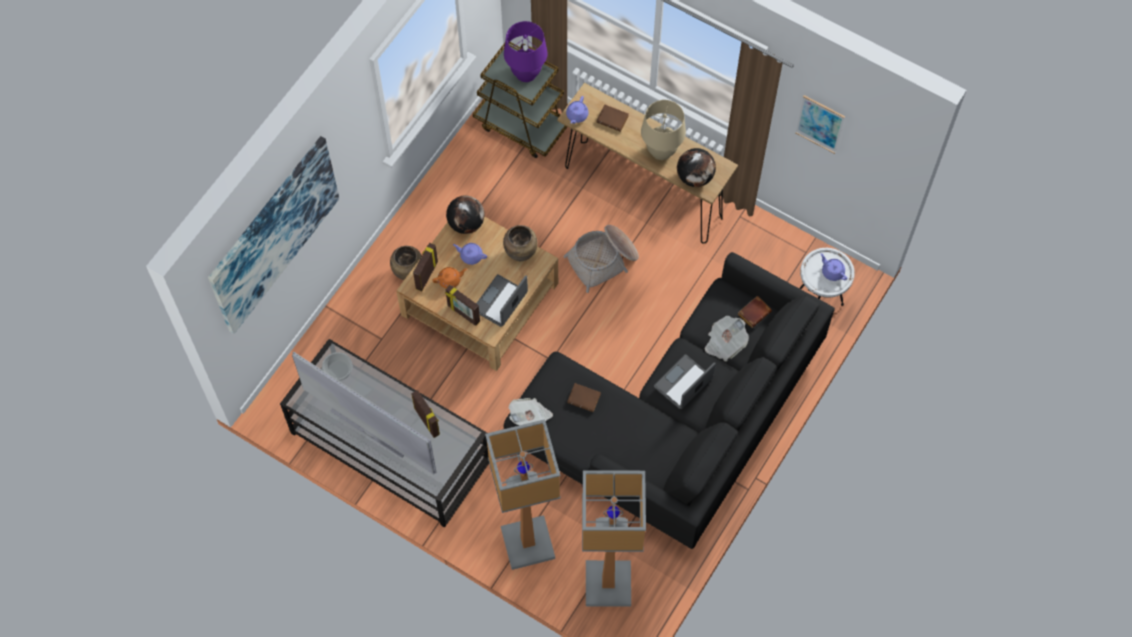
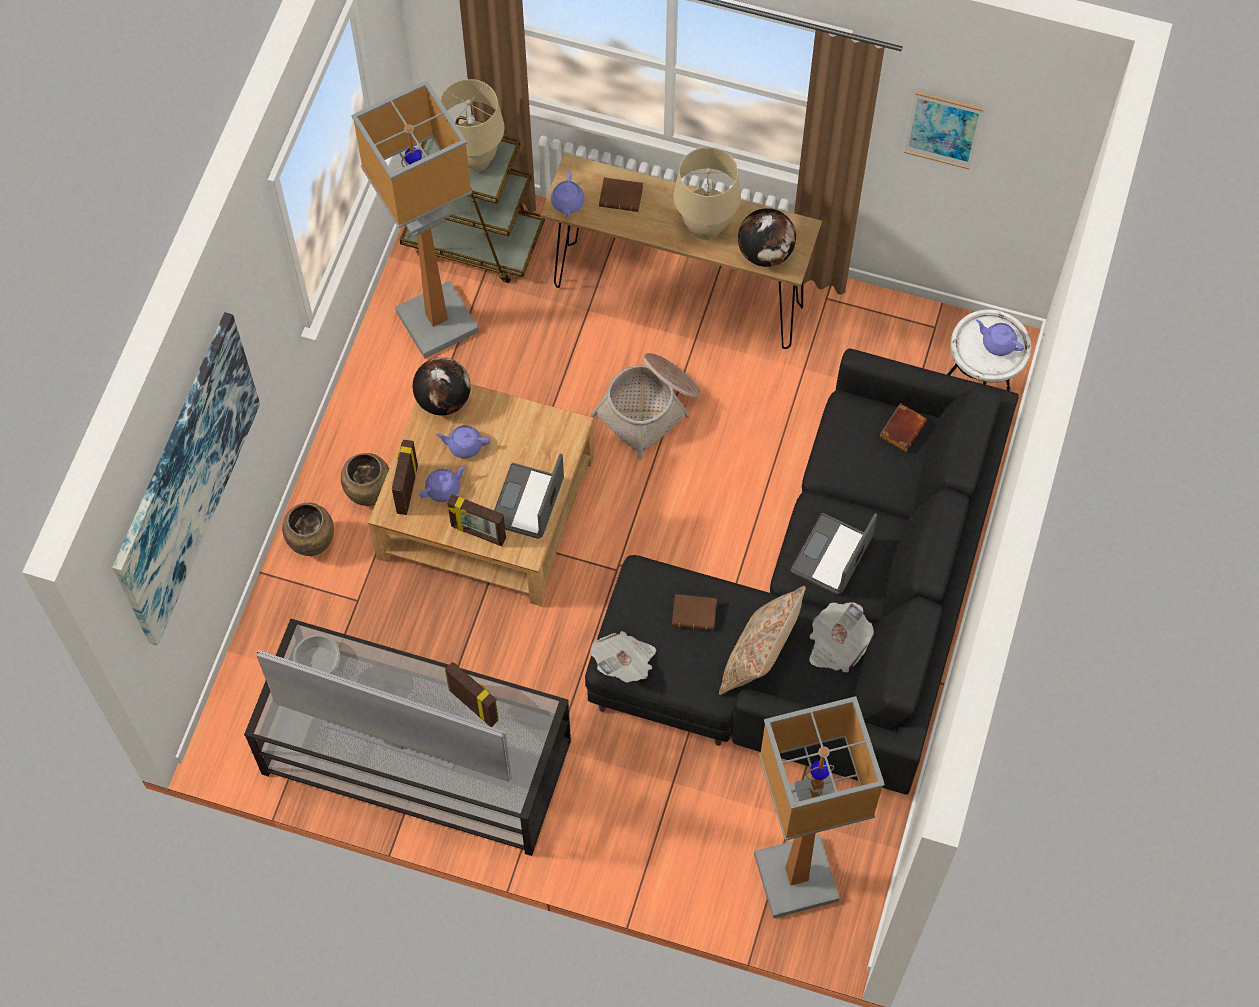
camera: 15 degrees left, 0 degrees up
(450, 280) = (444, 488): orange teapot -> purple teapot
(521, 253) = (537, 424): brown vase -> brown vase (313, 543)
(526, 73) = (474, 158): purple table lamp -> beige table lamp
(527, 544) = (661, 850): floor lamp -> floor lamp (436, 323)
(617, 437) = (759, 658): none -> beige pillow
(724, 343) = (873, 483): newspaper -> newspaper (837, 644)

